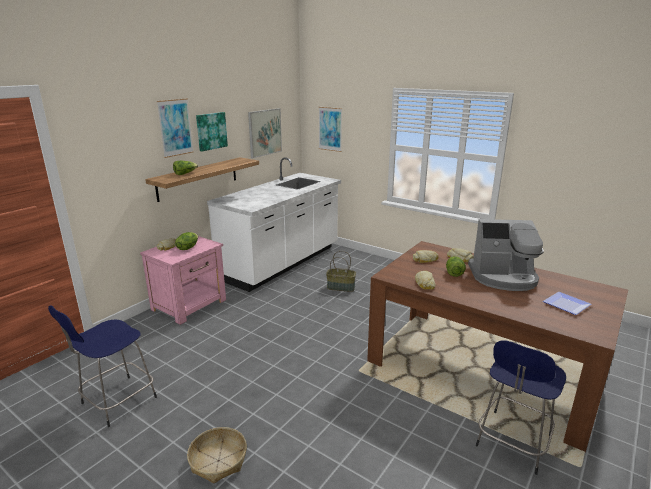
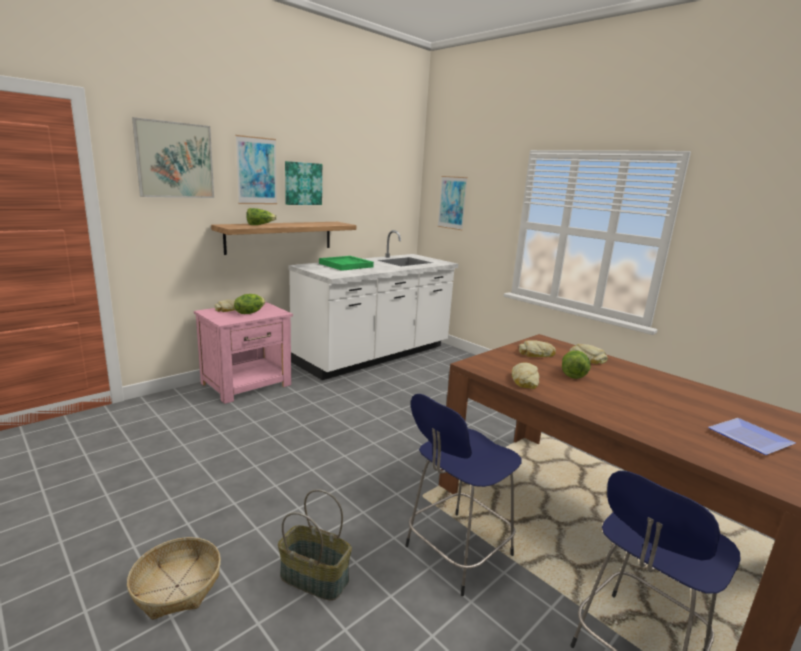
camera: 10 degrees right, 5 degrees down
(116, 402) = (99, 480): blue stool -> blue stool (456, 553)
(254, 194) = (346, 265): none -> green tray
(265, 132) = (372, 198): picture -> picture (175, 160)
(341, 287) = (436, 390): basket -> basket (315, 577)
(503, 277) = (648, 388): coffee machine -> none

